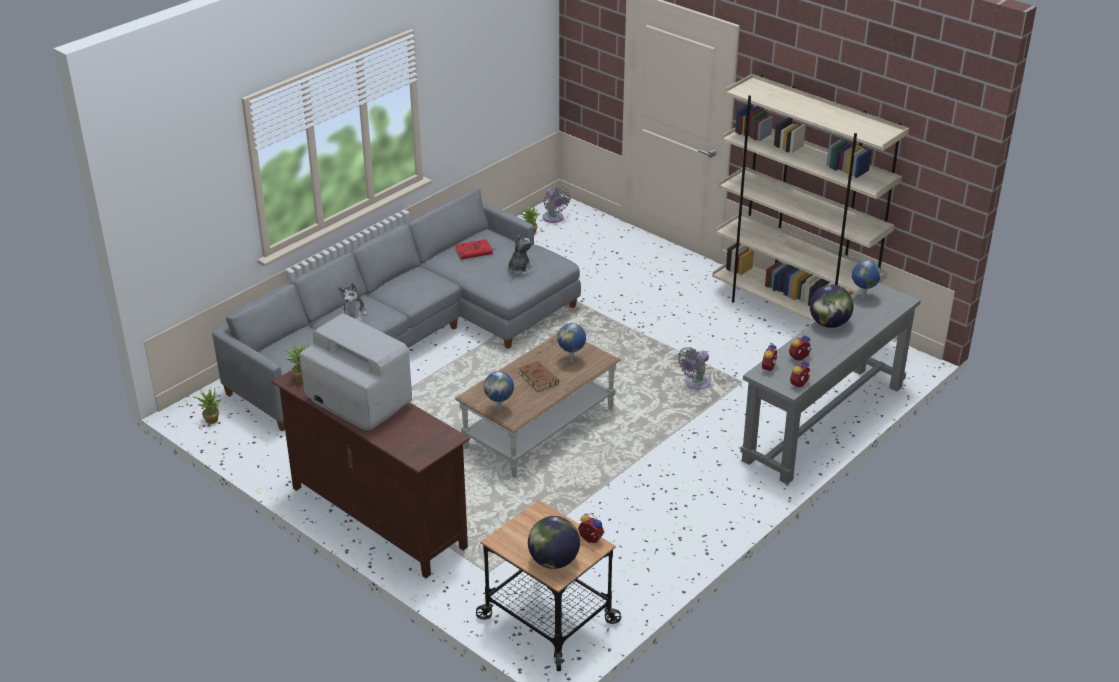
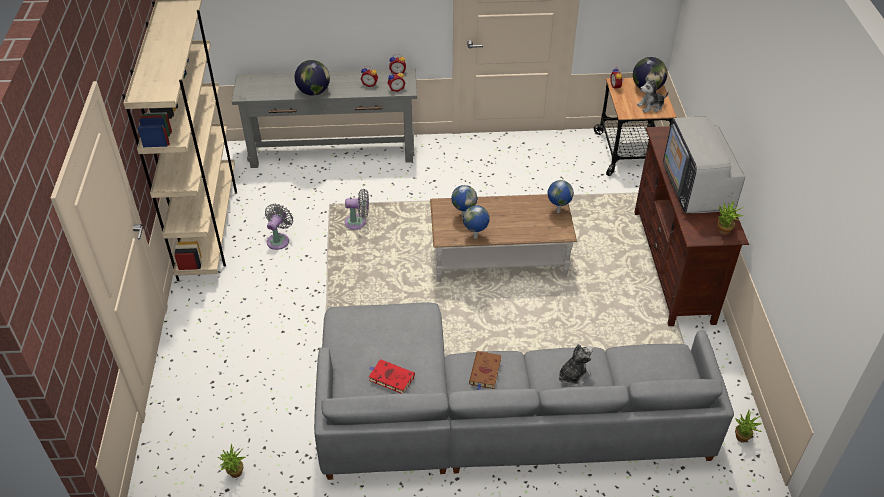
camera: 135 degrees left, 10 degrees up
(519, 269) = (384, 328): plush toy -> plush toy (651, 106)
(537, 378) = (503, 218): brown book -> brown book (485, 373)
(554, 218) = (188, 476): grey fan -> grey fan (279, 240)
(862, 297) = (262, 94): globe -> globe (475, 237)

